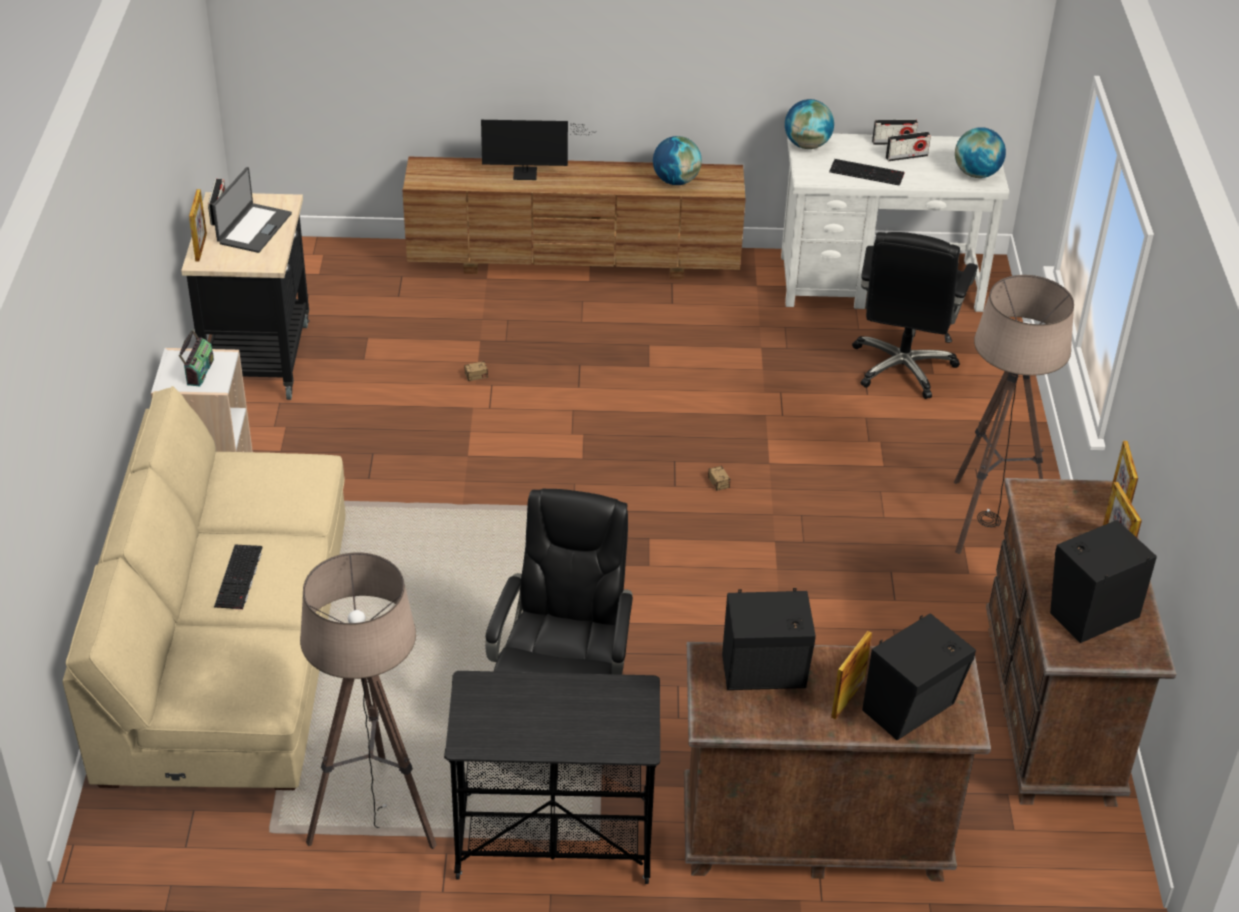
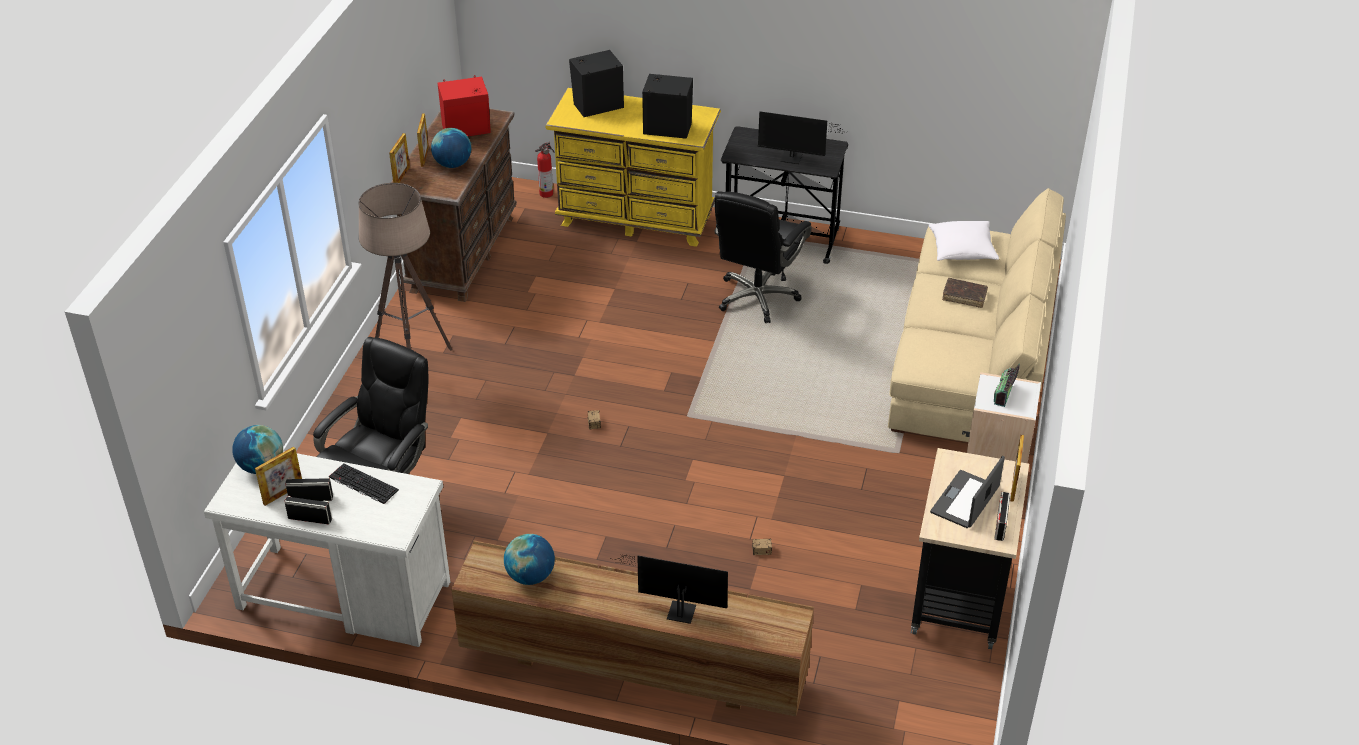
camera: 165 degrees left, 0 degrees up
(239, 578) = (964, 296): keyboard -> brown book
(239, 663) = (962, 250): none -> white pillow
(374, 816) = (881, 261): floor lamp -> none
(532, 699) = (794, 159): none -> monitor
(807, 145) = (398, 528): globe -> globe (452, 164)
(814, 837) = (636, 219): brown dresser -> yellow dresser
(848, 698) = (628, 113): picture frame -> picture frame (283, 493)
(996, 872) = (547, 193): none -> fire extinguisher
(1090, 612) = (467, 130): black speaker -> red speaker

